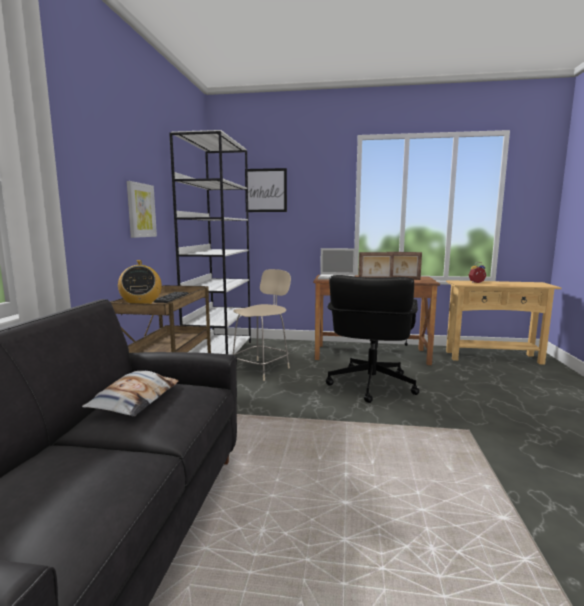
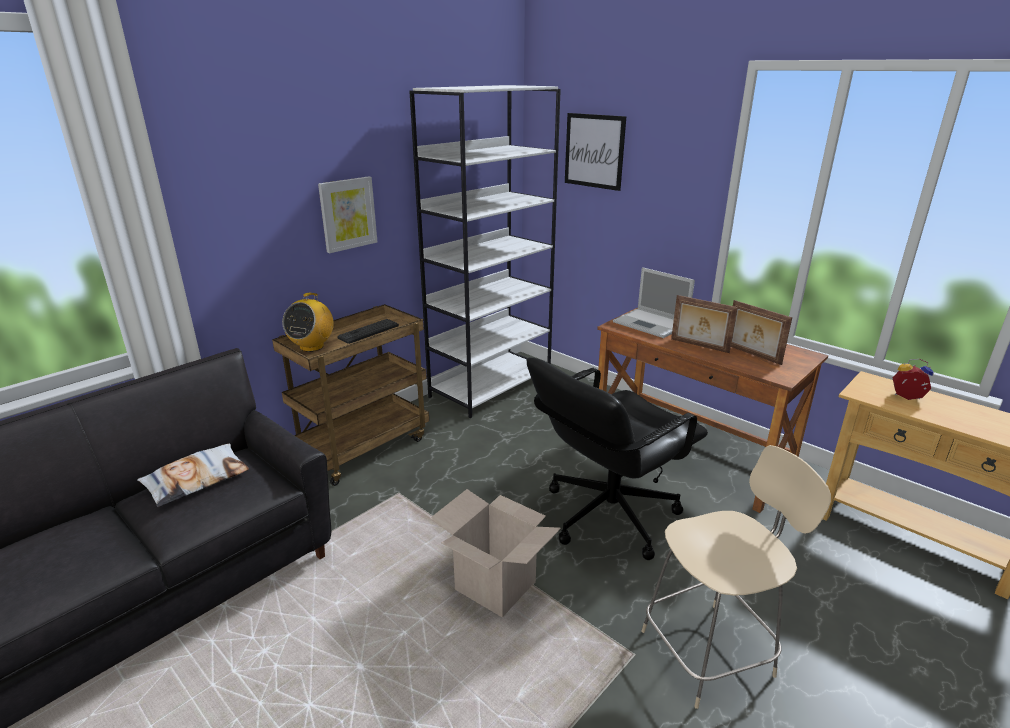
camera: 35 degrees right, 15 degrees up
(262, 369) = (508, 431): beige chair -> beige chair (710, 651)
(362, 432) = (495, 586): none -> cardboard box

